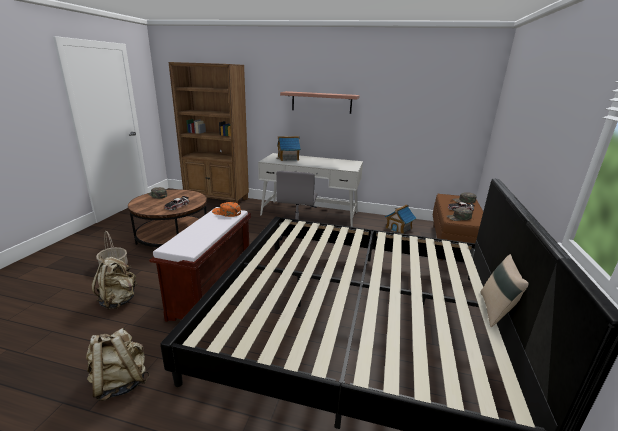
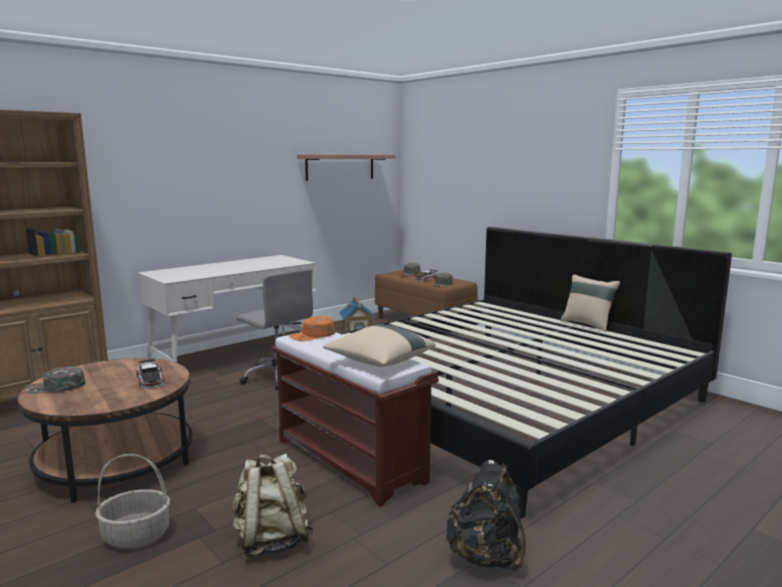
camera: 55 degrees left, 10 degrees down
(120, 382) = (486, 557): beige backpack -> black backpack
(190, 241) = (379, 361): none -> beige pillow
(288, 158) = (188, 271): toy house -> none
(321, 102) = (211, 175): shelf -> shelf (340, 167)

